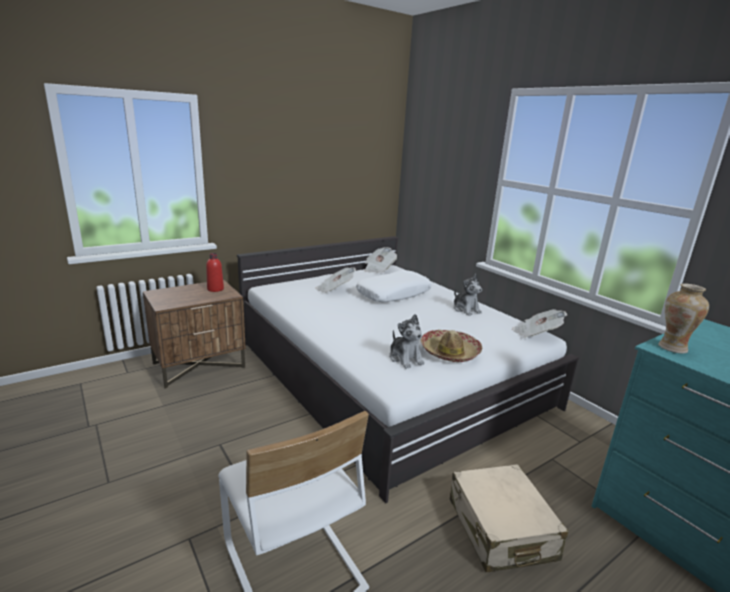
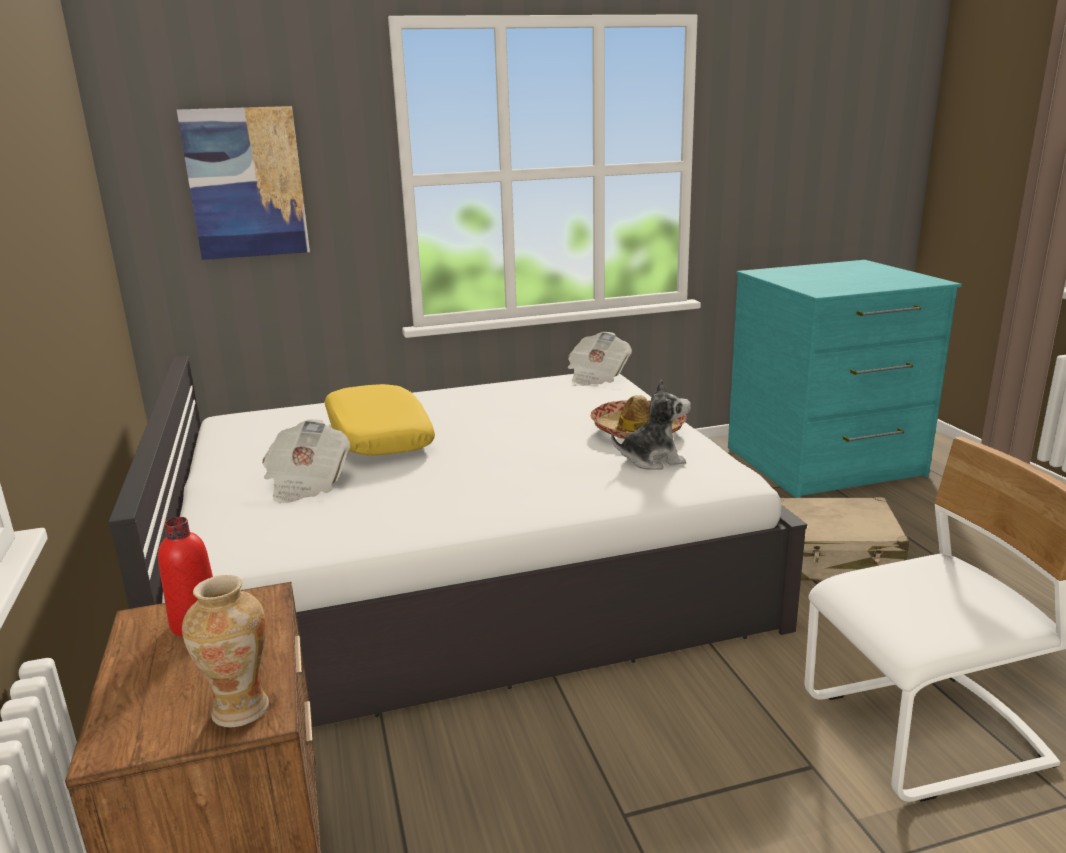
camera: 70 degrees left, 0 degrees up
(378, 269) = (224, 430): newspaper -> none
(393, 294) = (377, 435): white pillow -> yellow pillow
(440, 169) = (246, 183): none -> picture
(466, 309) = (489, 397): plush toy -> none
(673, 347) = (819, 289): vase -> vase (240, 708)

